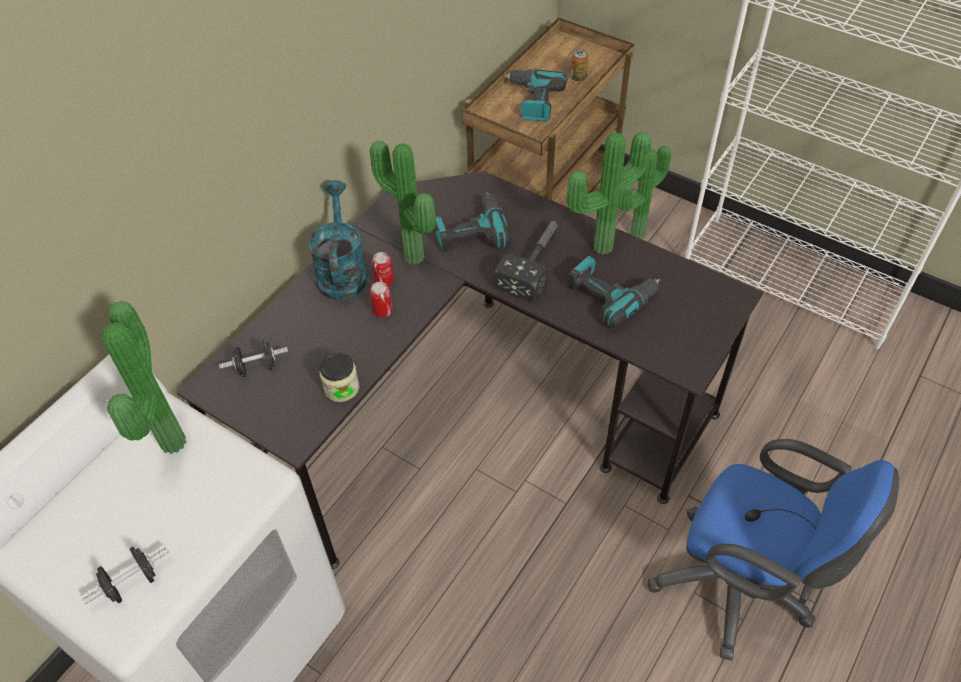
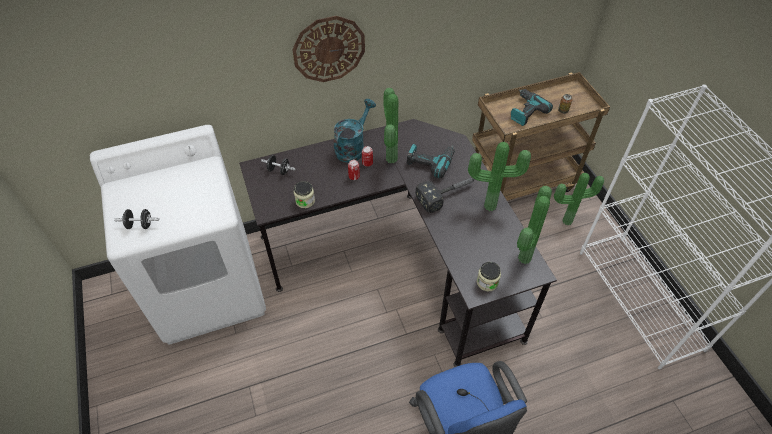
camera: 35 degrees right, 0 degrees up
(168, 444) = (200, 178): potted plant -> potted plant (521, 257)
(260, 119) = (329, 49): none -> wall clock
(610, 295) = (470, 232): power drill -> none
(690, 346) = (487, 282): none -> jar

